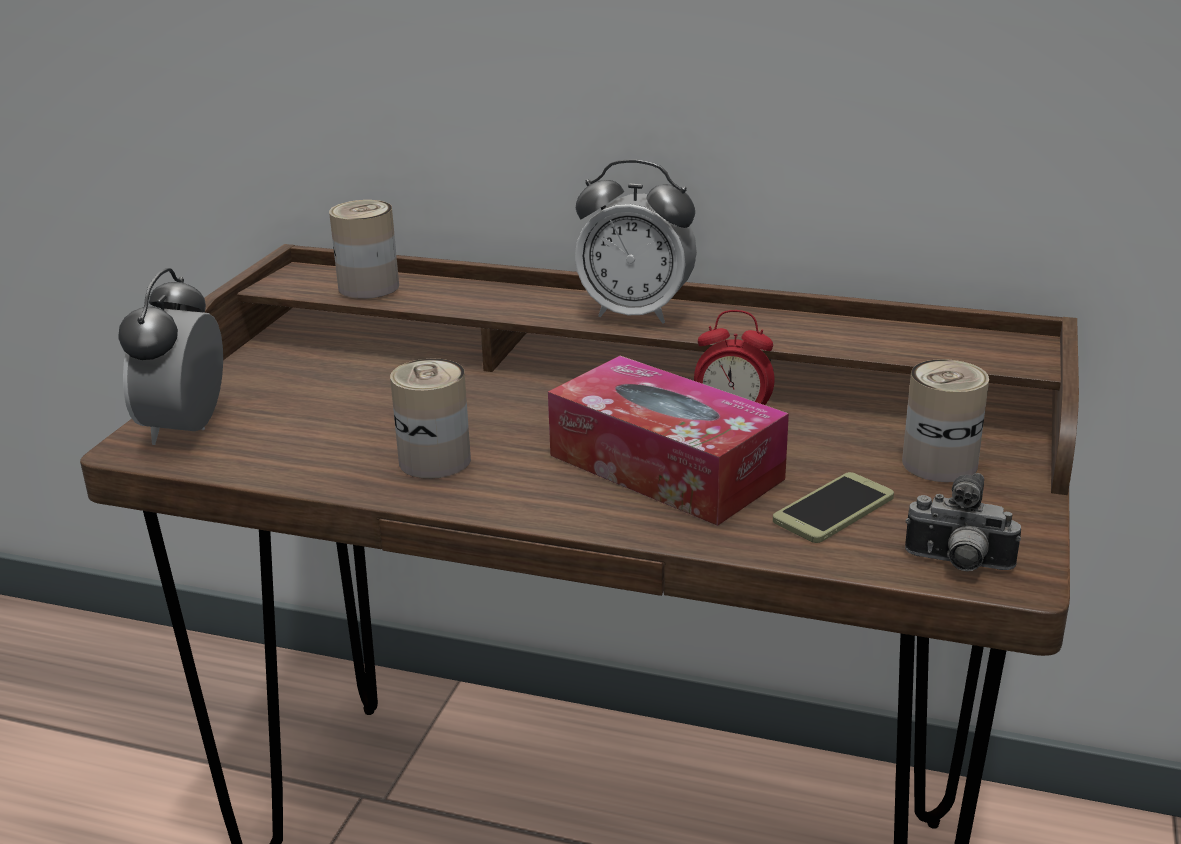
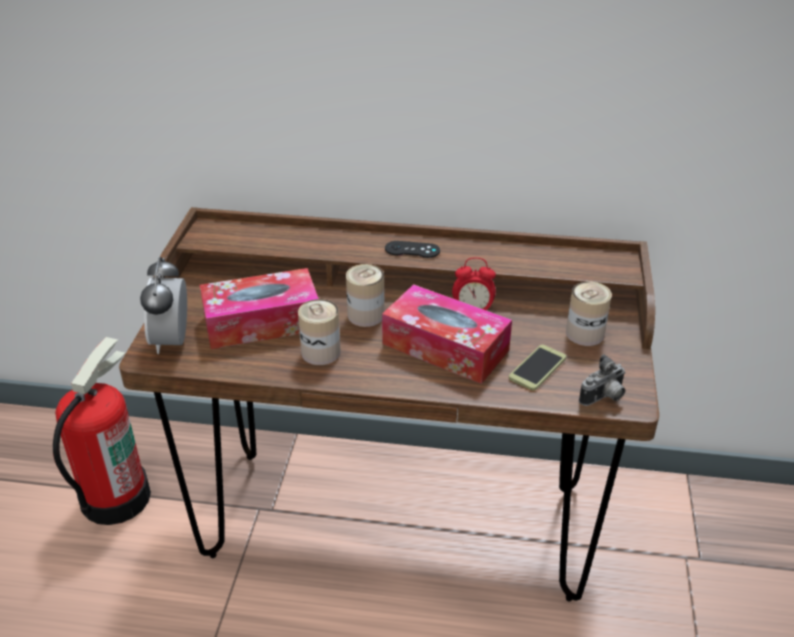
camera: 10 degrees left, 10 degrees up
(128, 752) = (115, 497): none -> fire extinguisher
(349, 413) = (262, 322): none -> tissue box
(368, 287) = (253, 238): can -> can (366, 315)
(636, 313) = (412, 250): alarm clock -> black game controller
(957, 565) = (604, 398): camera -> camera turned 45 degrees counterclockwise

